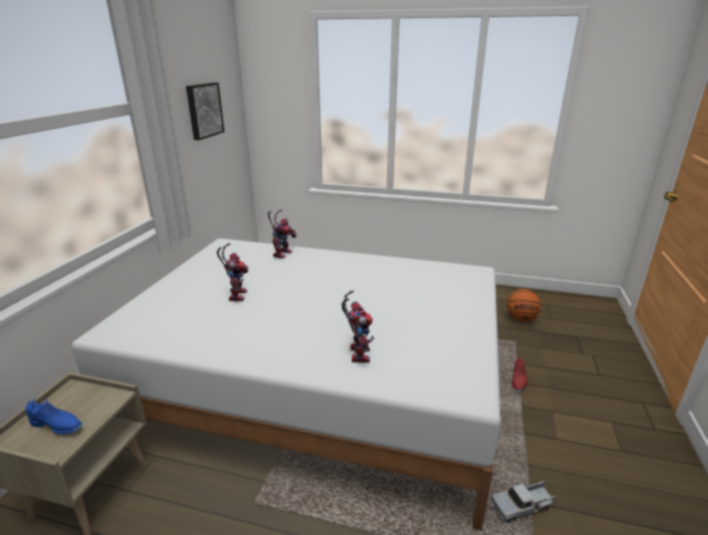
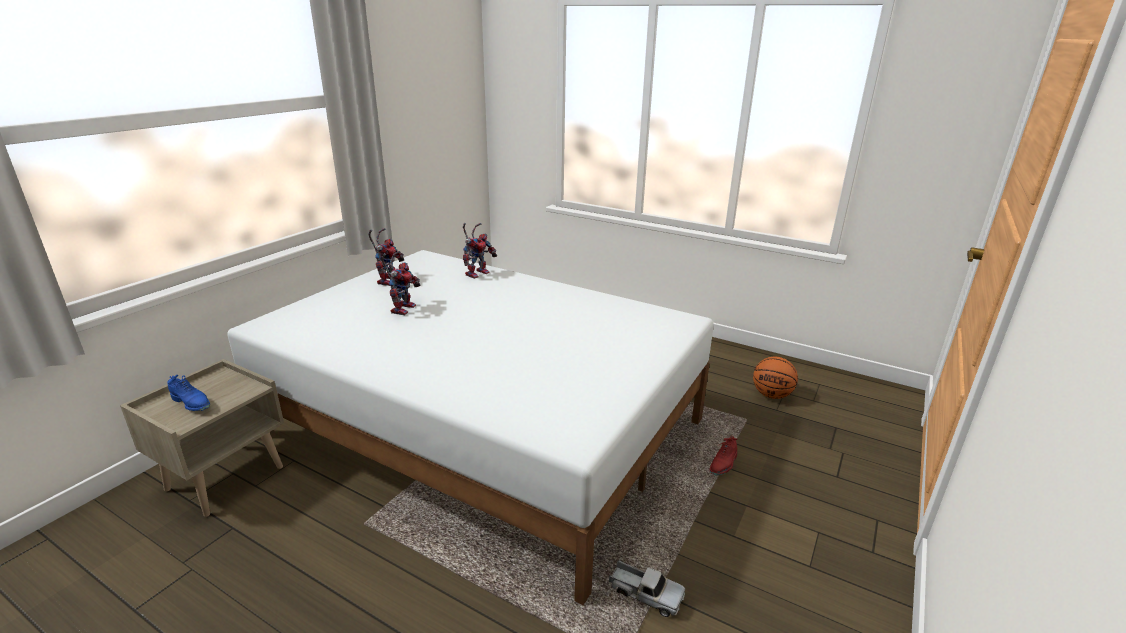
camera: 15 degrees right, 0 degrees up
(203, 110) = (425, 106): picture -> none
(357, 352) = (485, 382): toy robot -> toy robot (388, 280)
(522, 506) = (645, 594): toy truck -> toy truck turned 150 degrees counterclockwise

